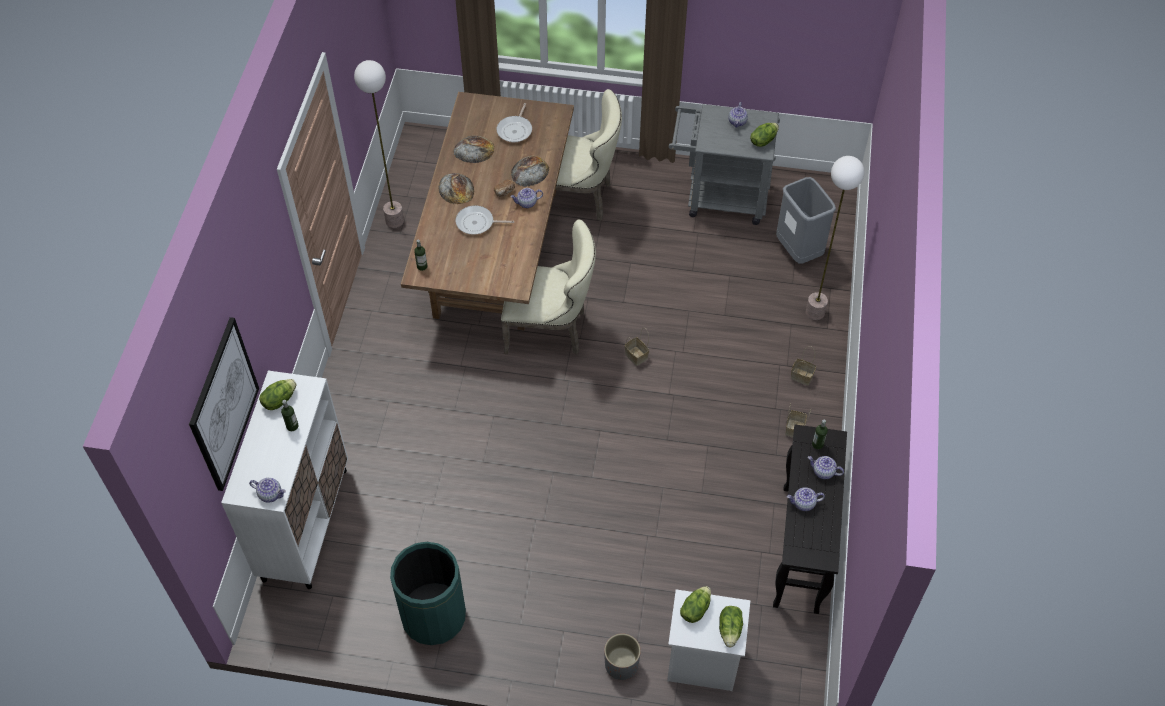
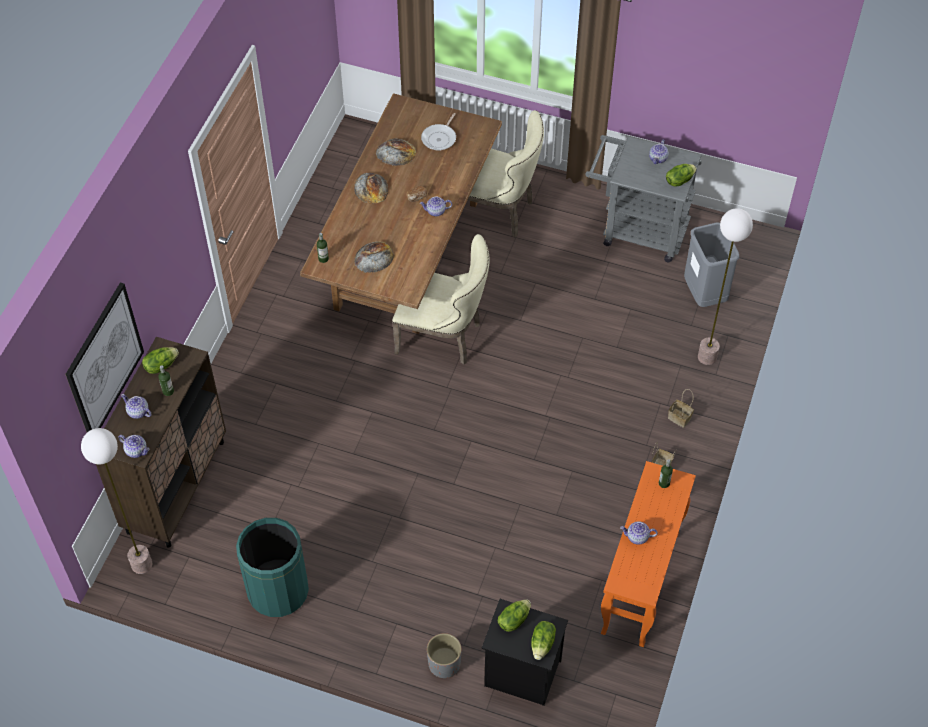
camera: 10 degrees right, 0 degrees up
(305, 523) = (176, 486): white cabinet -> brown cabinet
(394, 221) = (315, 210): floor lamp -> floor lamp (141, 565)
(477, 223) = (384, 224): frying pan -> none
(530, 171) = (445, 181): bread -> bread (374, 257)
(637, 356) = (522, 375): basket -> none
(701, 661) = (520, 673): white nightstand -> black nightstand
(801, 550) = (640, 584): black console table -> orange console table
(823, 472) = (663, 510): teapot -> teapot (138, 412)

